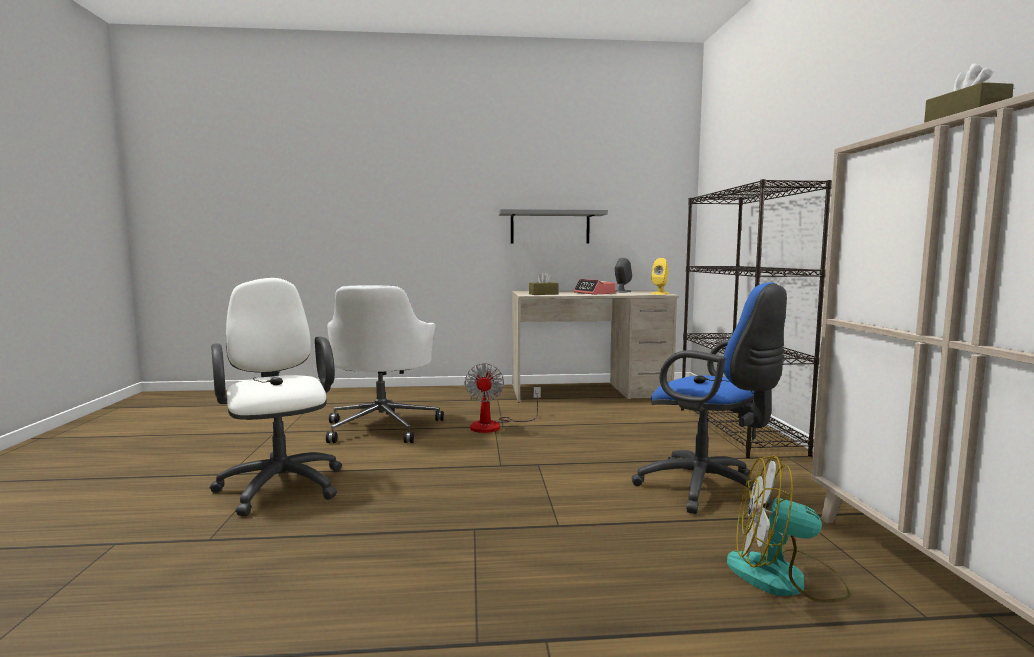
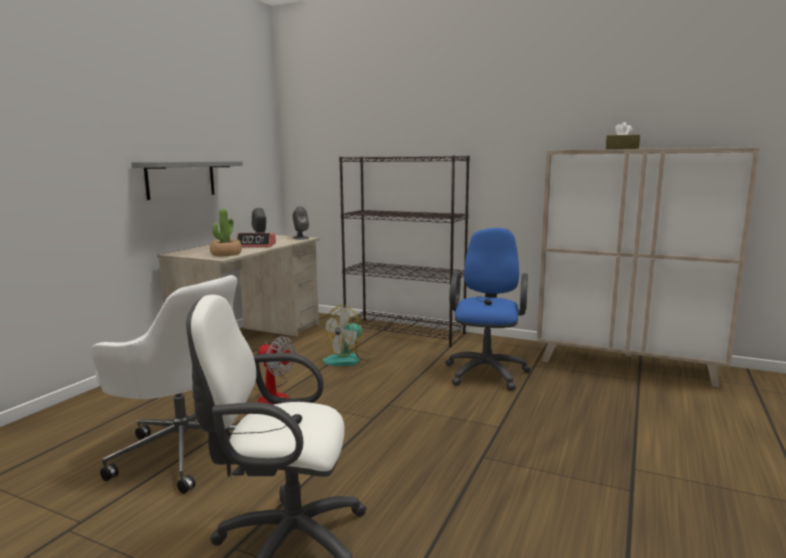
camera: 60 degrees left, 5 degrees up
(543, 294) = (226, 254): brown tissue box -> potted plant
(660, 293) = (300, 238): yellow speaker -> grey speaker
(708, 490) = (486, 371): blue office chair -> blue office chair turned 60 degrees counterclockwise
(785, 578) = (596, 391): fan -> fan (348, 359)

